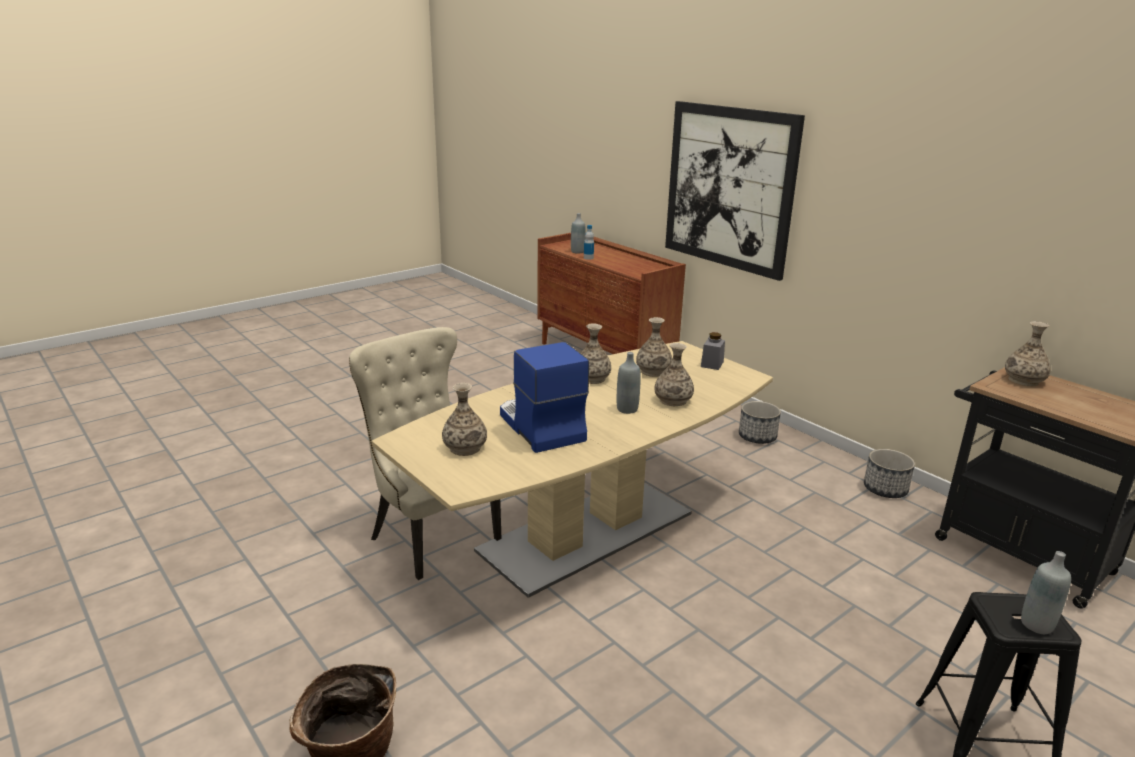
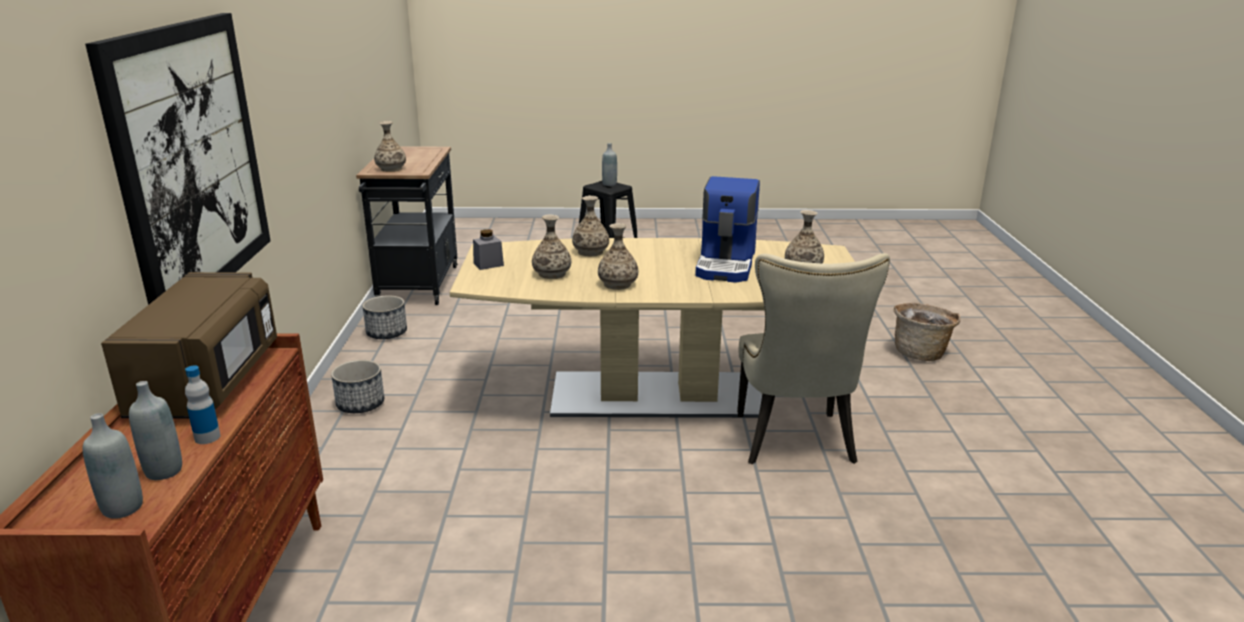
camera: 140 degrees left, 0 degrees up
(627, 409) = (638, 256): grey bottle -> grey bottle (122, 508)
(637, 265) = (208, 381): none -> brown microwave

